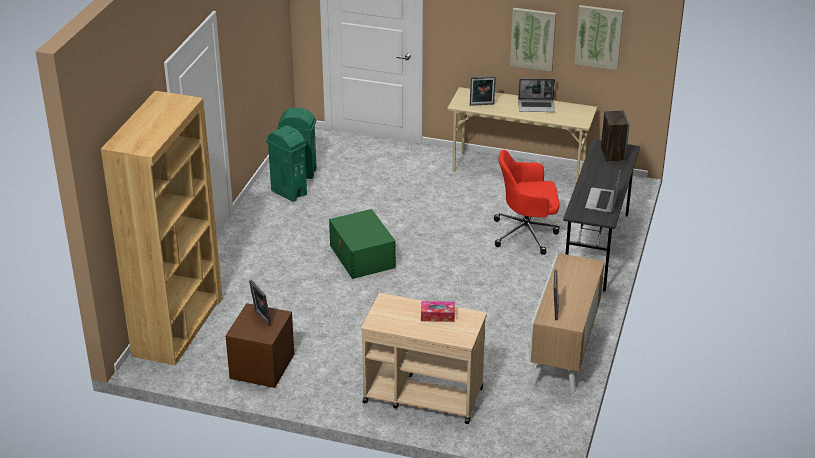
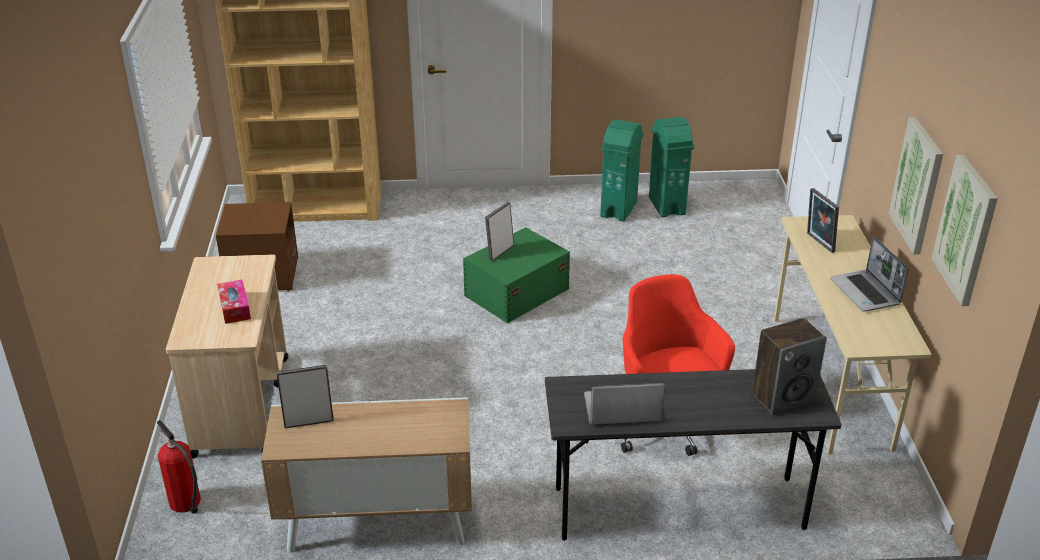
camera: 70 degrees right, 0 degrees up
(261, 318) = (264, 217): picture frame -> picture frame (500, 252)
(512, 429) = (187, 503): none -> fire extinguisher

